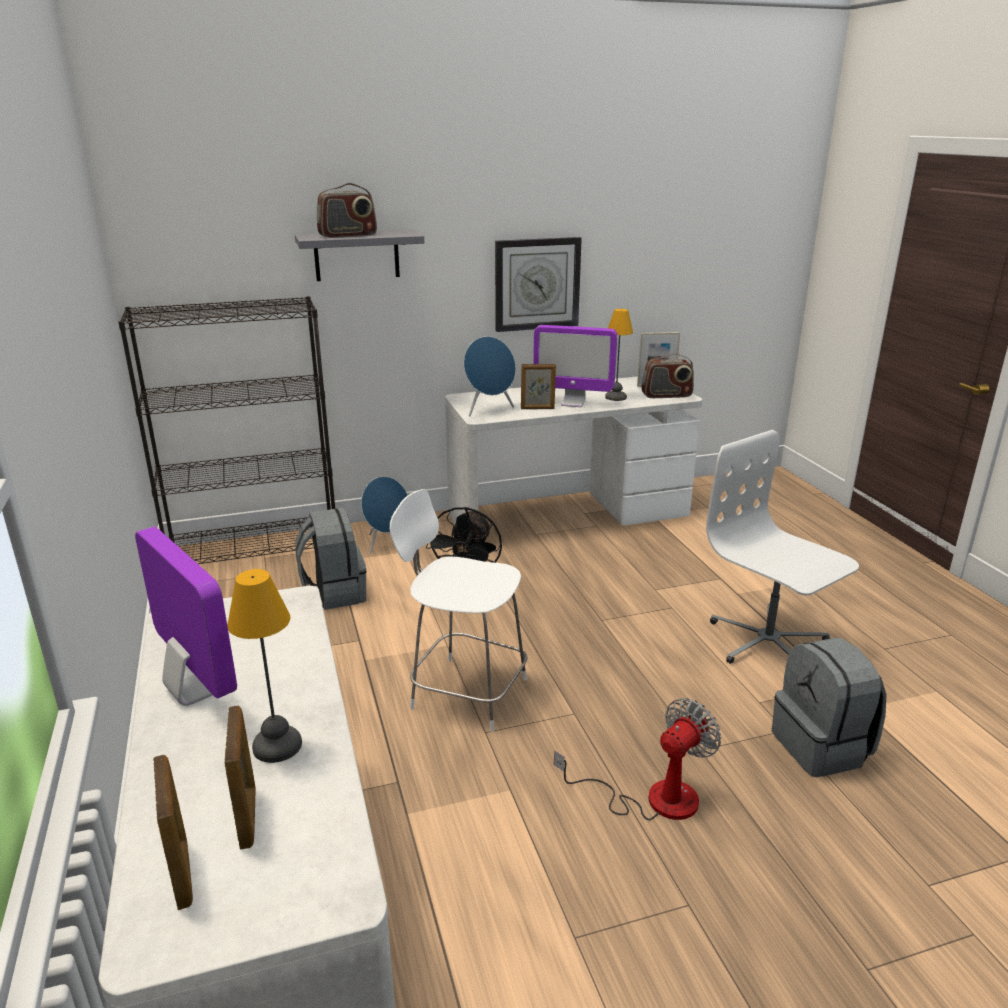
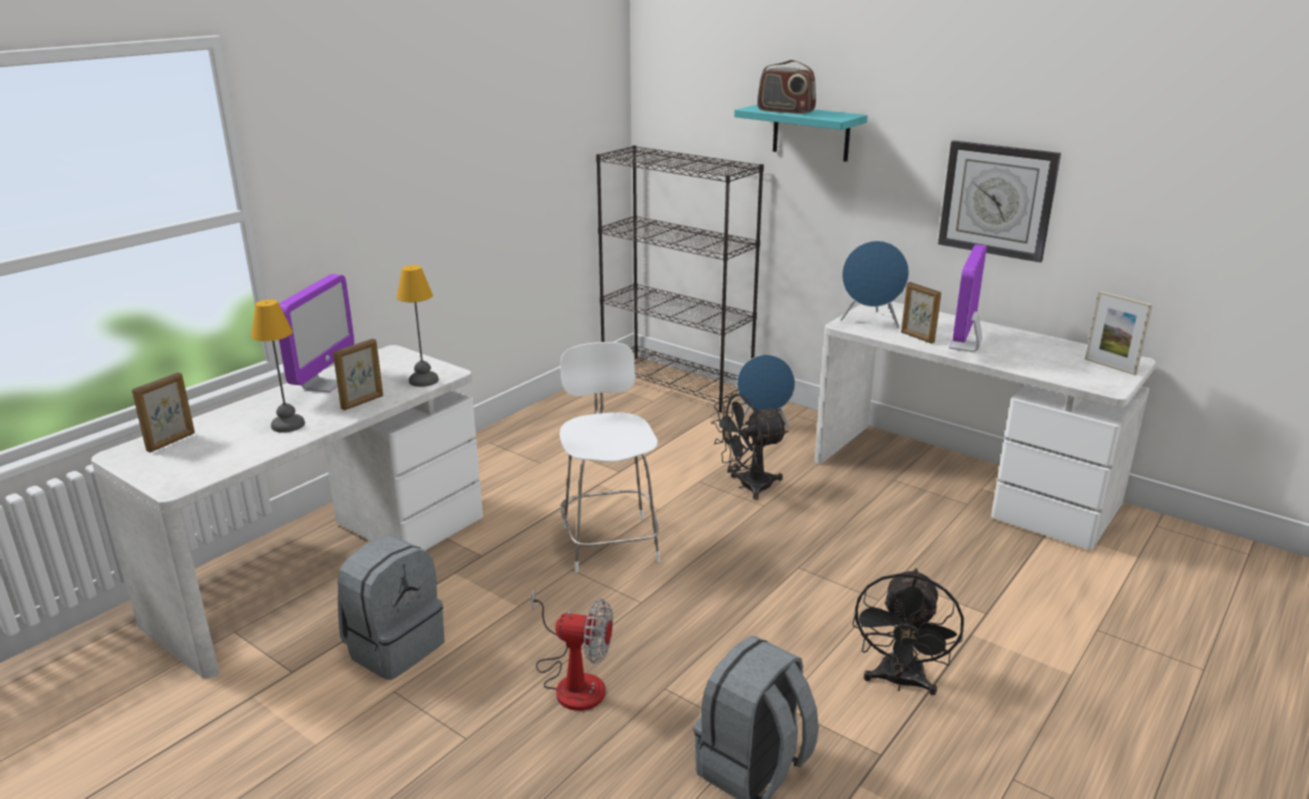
camera: 55 degrees right, 0 degrees up
(248, 817) = (222, 440): picture frame -> picture frame (363, 402)
(334, 593) = (664, 435): grey backpack -> grey backpack (394, 647)
(356, 255) = (811, 132): grey shelf -> turquoise shelf
(573, 403) = (965, 346): monitor -> monitor turned 45 degrees clockwise
(616, 397) = (1027, 358): table lamp -> table lamp (424, 380)
(666, 395) = (1090, 379): radio -> none
(767, 642) = (900, 682): white office chair -> black fan

